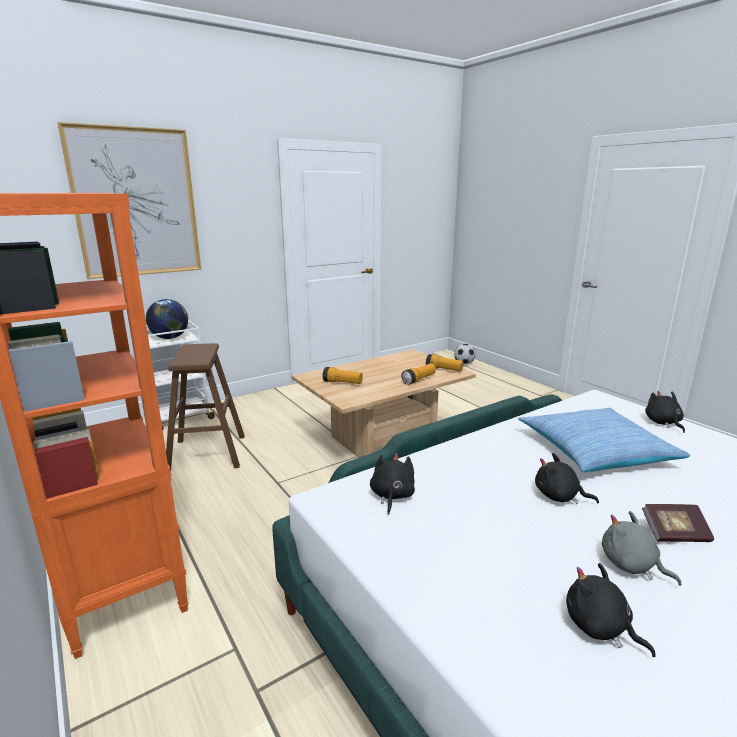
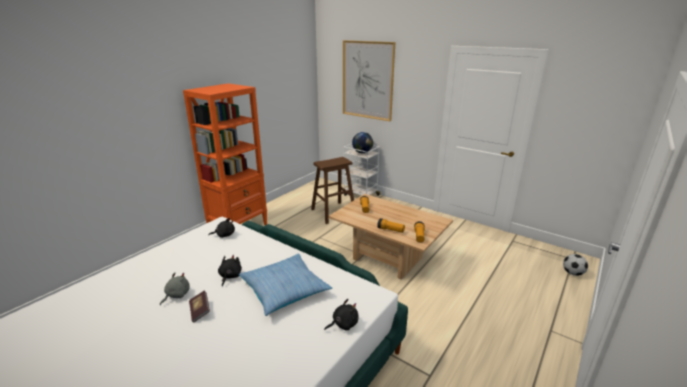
camera: 70 degrees right, 5 degrees up
(599, 627) = (143, 285): black plush toy -> none

